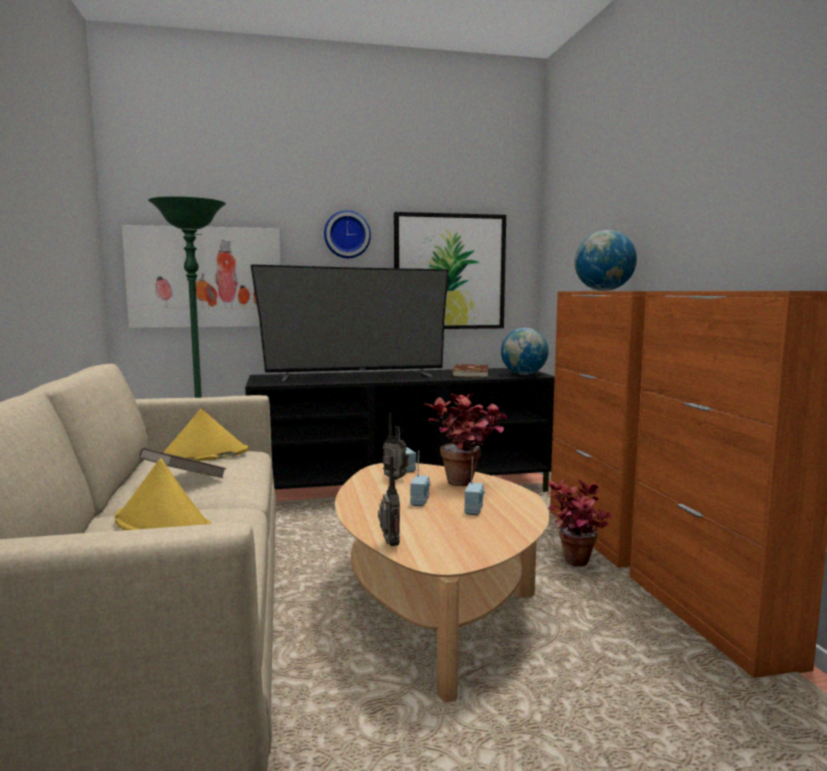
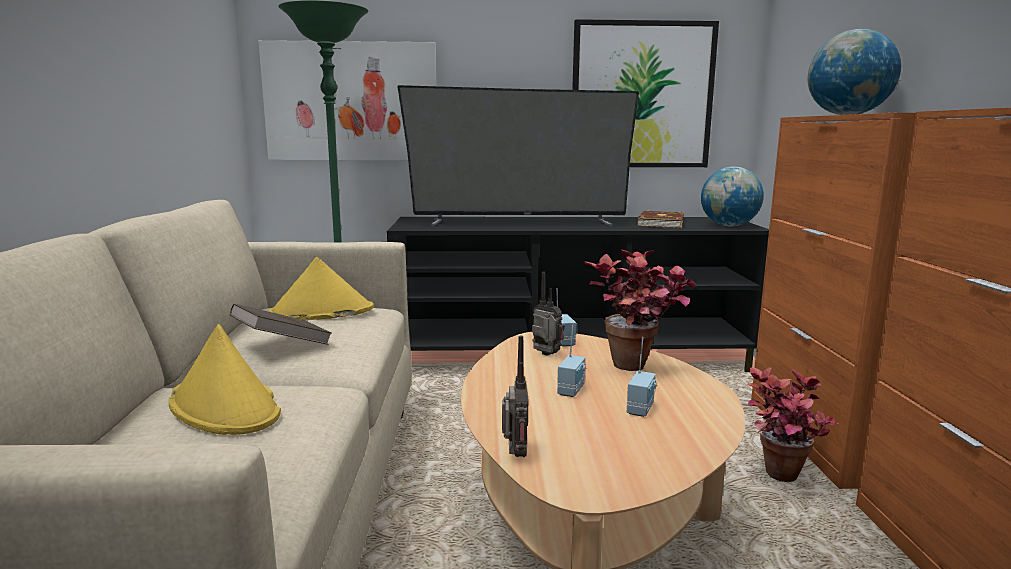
camera: 10 degrees right, 5 degrees up
(347, 234) = (516, 49): wall clock -> none

